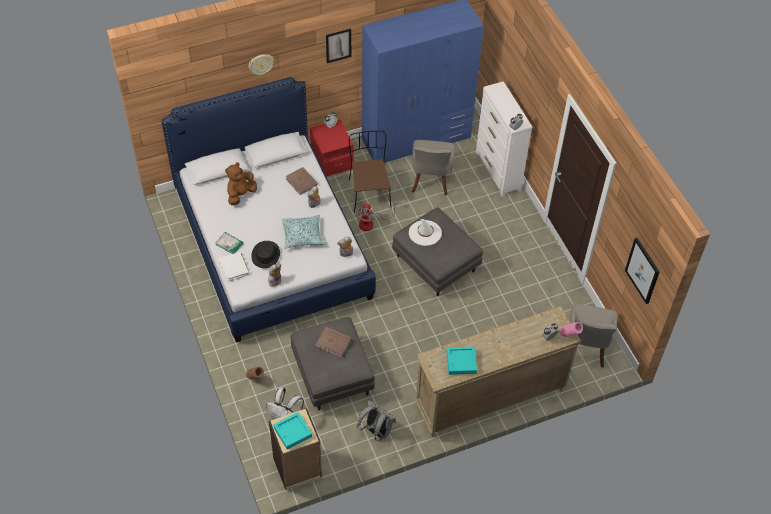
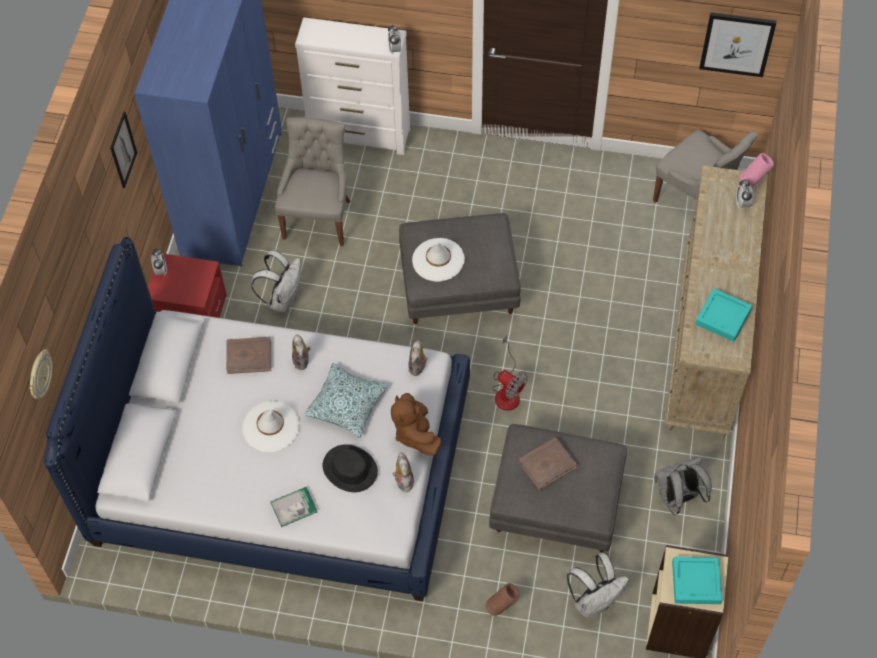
camera: 55 degrees left, 5 degrees up
(234, 267) = (343, 522): white book -> none
(241, 194) = (212, 446): brown plush toy -> brown plush toy (415, 433)
(261, 64) = (80, 263): wall clock -> wall clock (39, 375)
(267, 211) = (271, 427): none -> white hat
(369, 193) = (283, 299): brown chair -> white backpack
(371, 222) = (336, 324): fan -> fan (507, 391)
(430, 181) = (318, 218): grey chair -> grey chair turned 120 degrees counterclockwise

